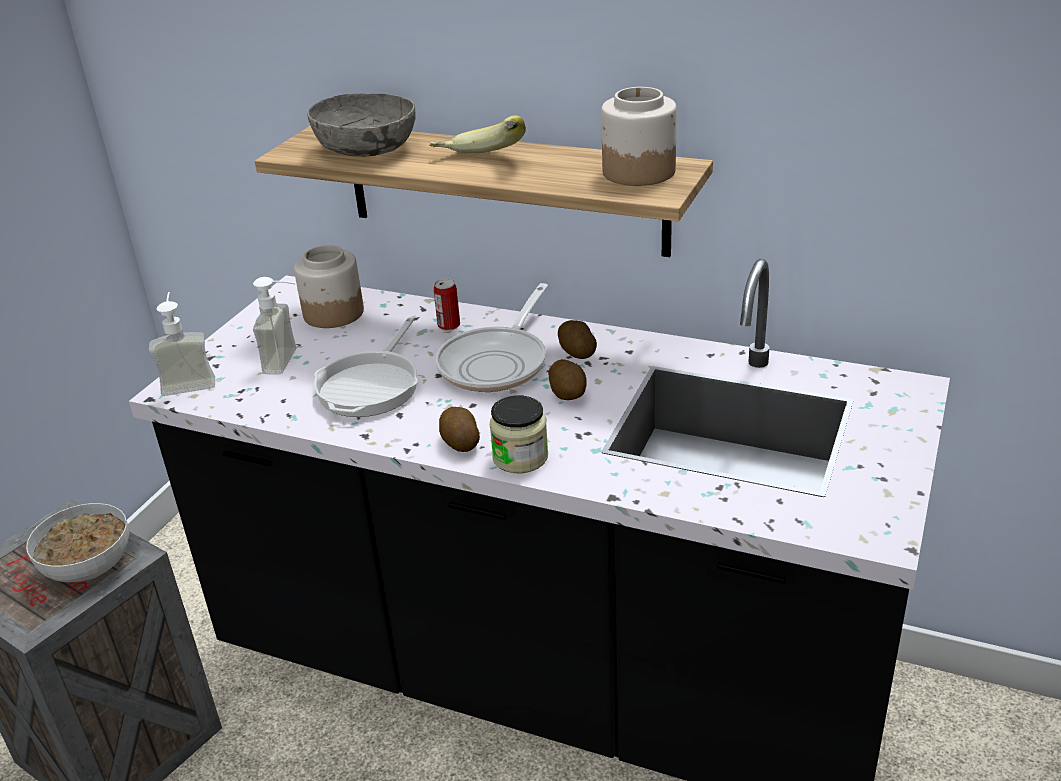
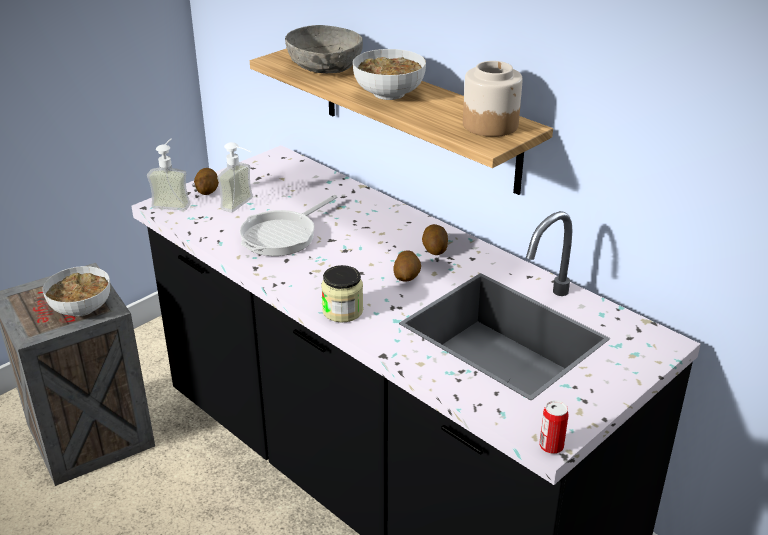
camera: 20 degrees right, 0 degrees up
(332, 313) = (292, 179): jar -> none
(449, 325) = (361, 207): can -> can (551, 446)
(460, 442) = (311, 289): potato -> potato (207, 190)
(479, 162) = (388, 93): banana -> bowl
(497, 362) = (375, 242): frying pan -> none

